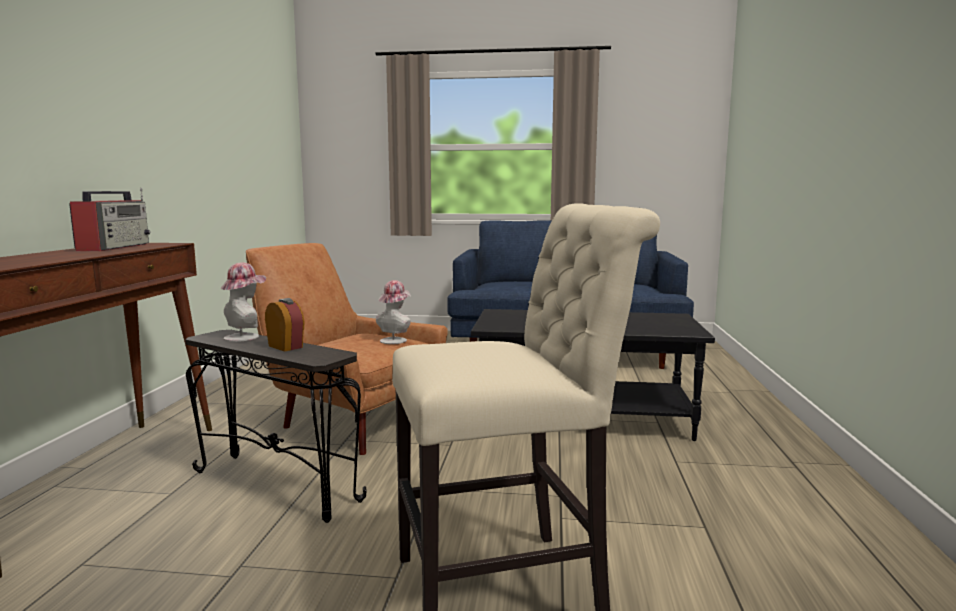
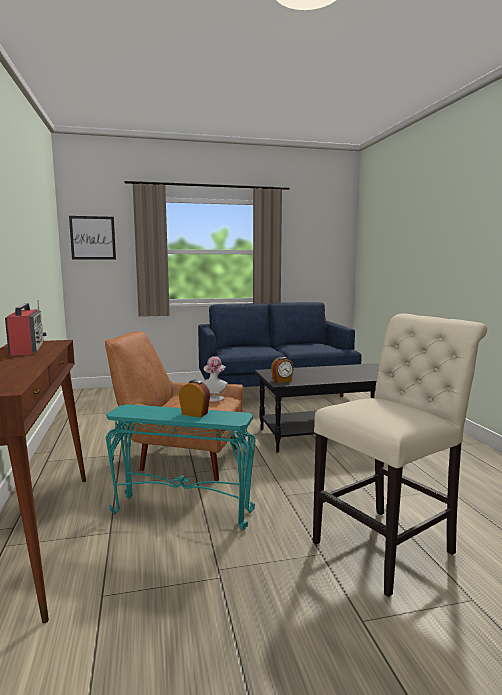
camera: 20 degrees left, 0 degrees up
(246, 336) = (150, 409): hat -> none
(276, 486) = (182, 513): black side table -> turquoise side table
(339, 131) = (93, 238): none -> picture
(497, 324) = (282, 381): none -> alarm clock

